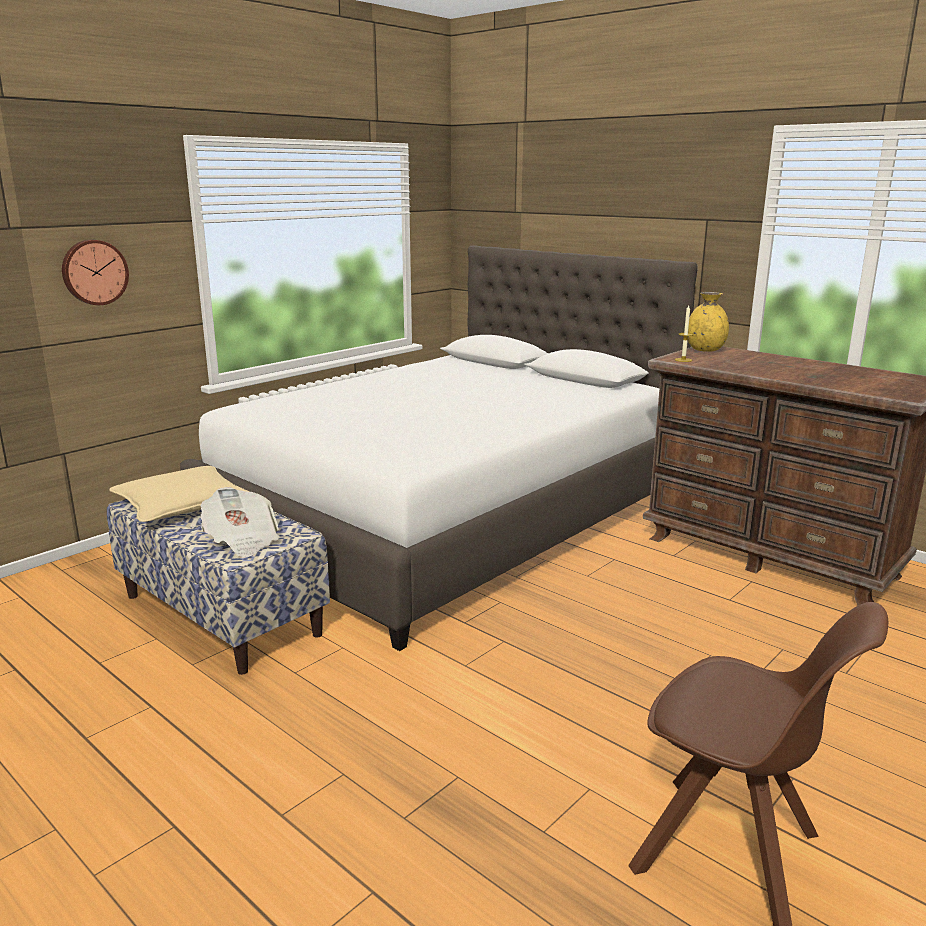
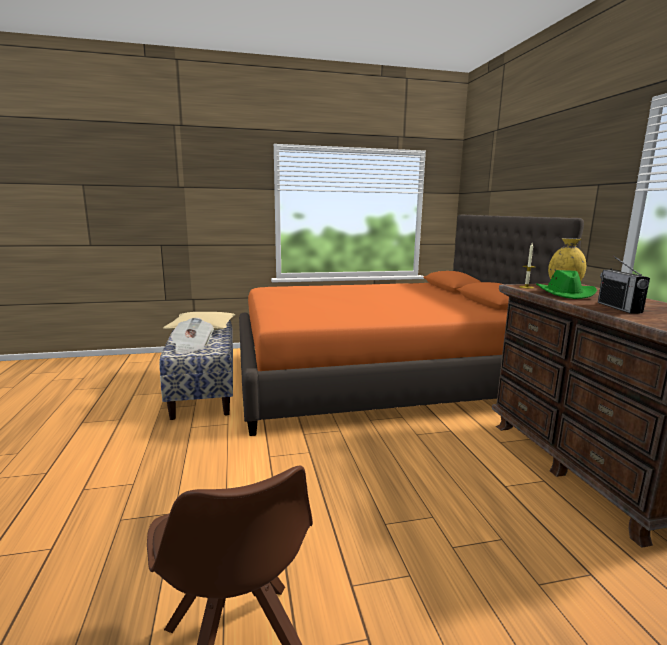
camera: 35 degrees right, 5 degrees down
(94, 272) = (217, 211): wall clock -> none
(449, 517) = (379, 378): white bed -> orange bed
(736, 364) = (565, 294): none -> green hat
(812, 376) = (619, 308): none -> radio

